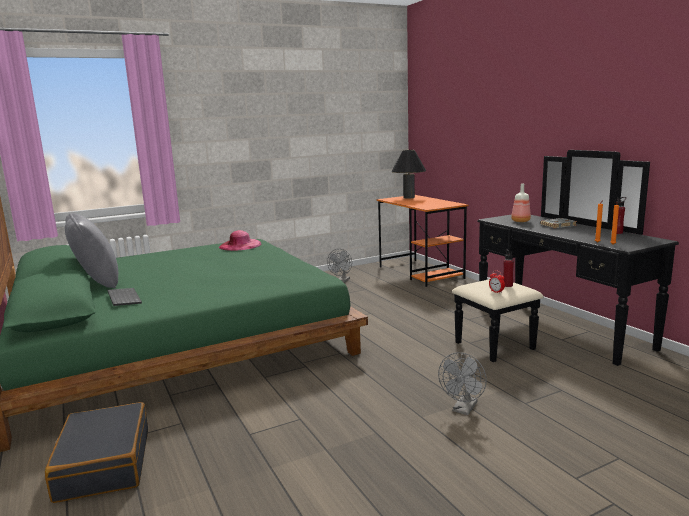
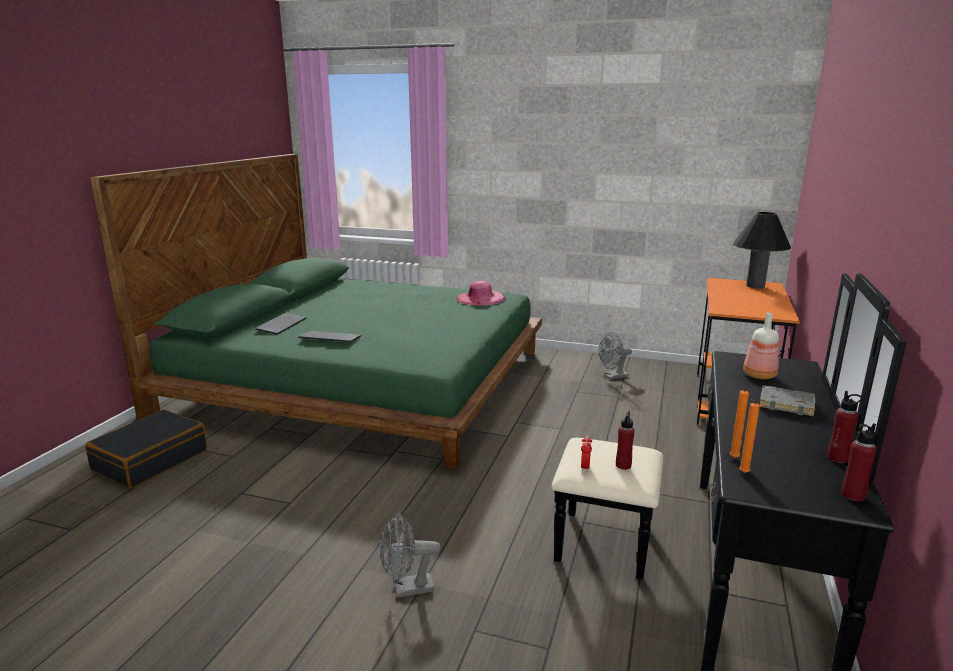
camera: 45 degrees right, 5 degrees up
(97, 283) = (305, 303): grey pillow -> none
(200, 291) = (329, 338): none -> keyboard
(650, 238) = (853, 495): none -> red bottle

